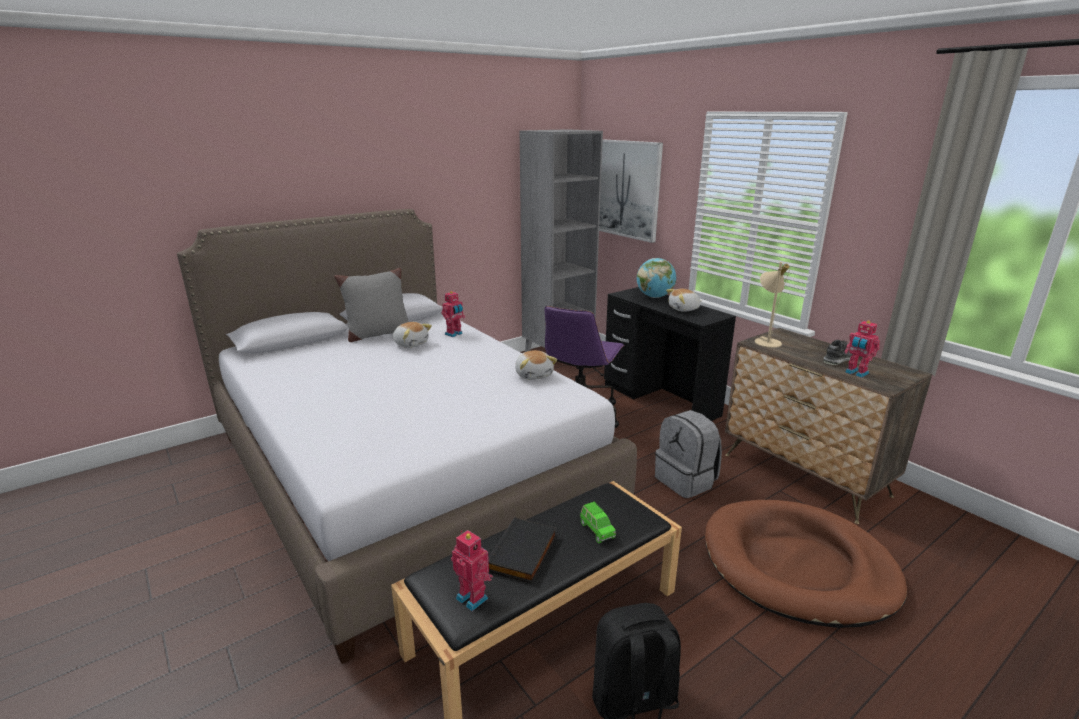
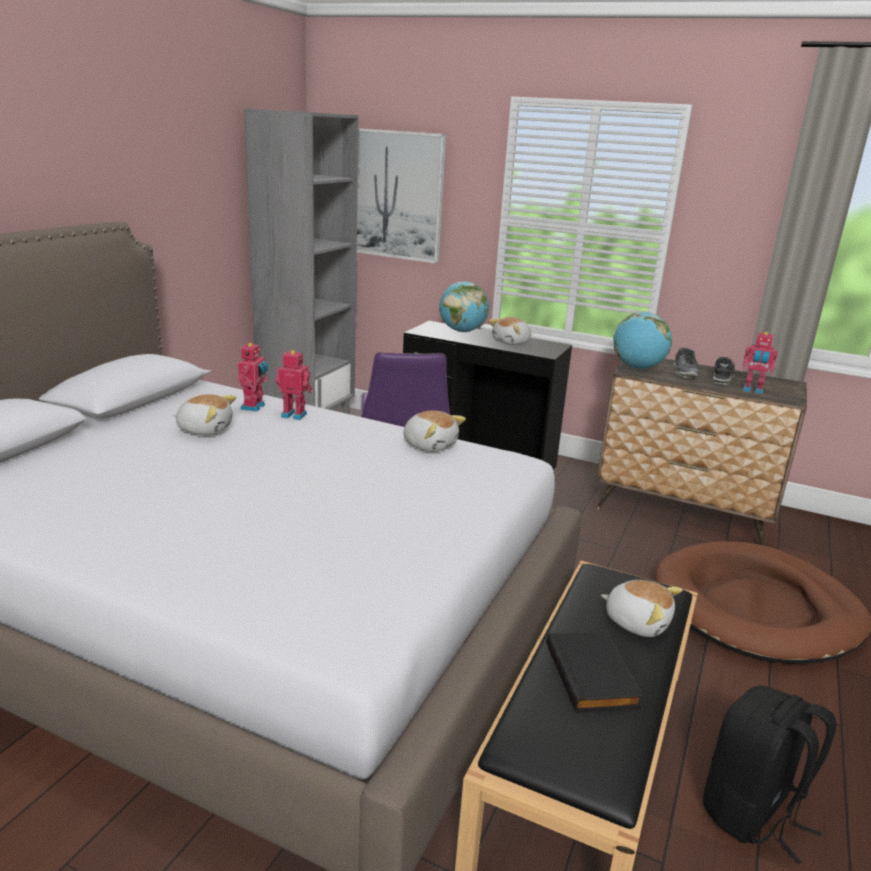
camera: 30 degrees left, 0 degrees up
(378, 335) = (134, 423): grey pillow -> none
(473, 597) = (597, 751): toy robot -> toy robot (294, 414)
(597, 530) = (637, 621): green toy car -> plush toy
(686, 481) = (584, 547): grey backpack -> none
(766, 341) = (637, 368): beige table lamp -> globe
(807, 350) = (684, 372): none -> shoe

